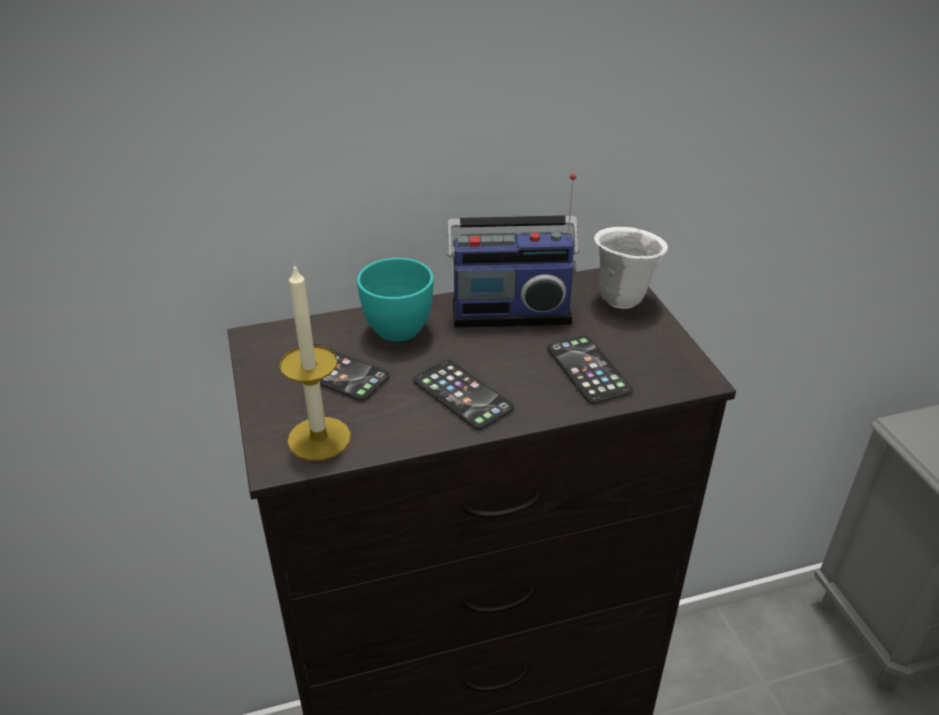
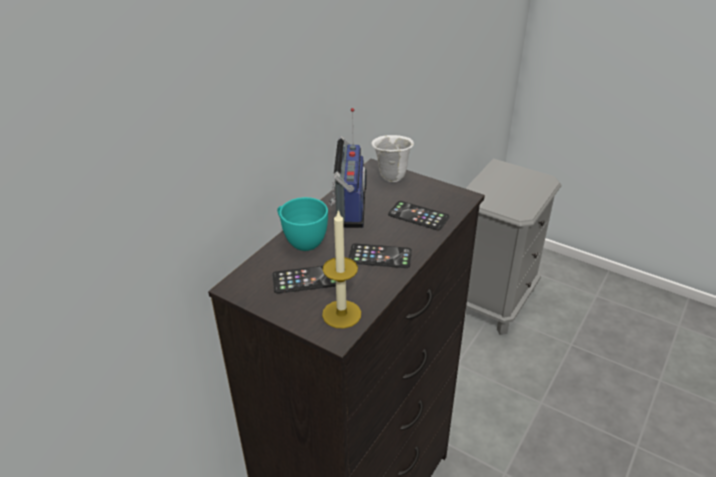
camera: 40 degrees left, 0 degrees up
(510, 311) = (348, 207): radio -> radio turned 45 degrees counterclockwise

